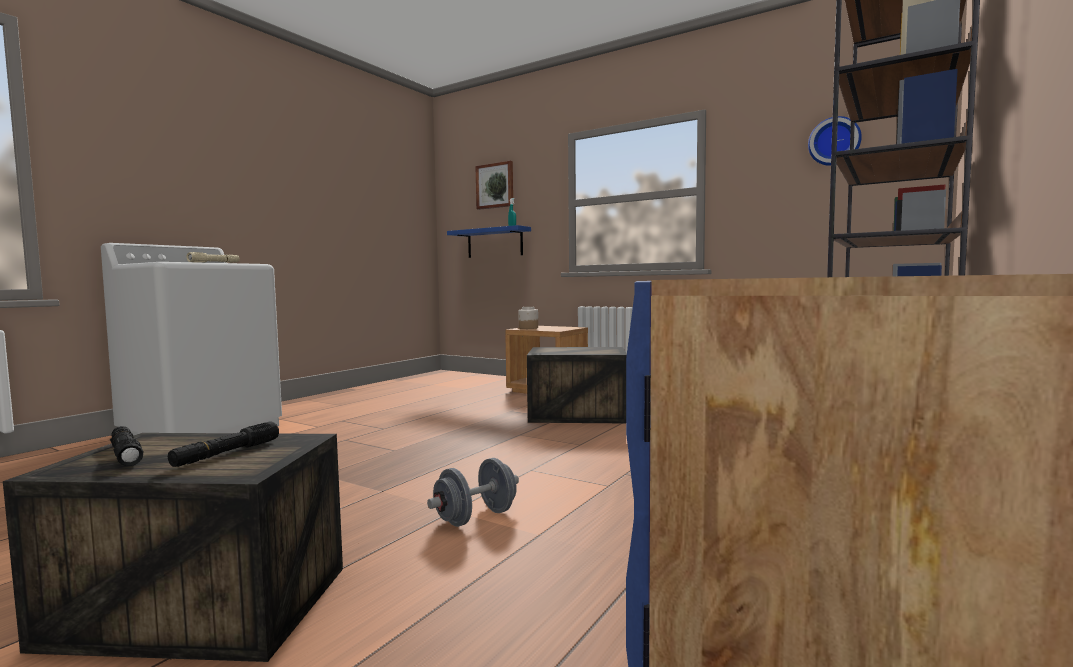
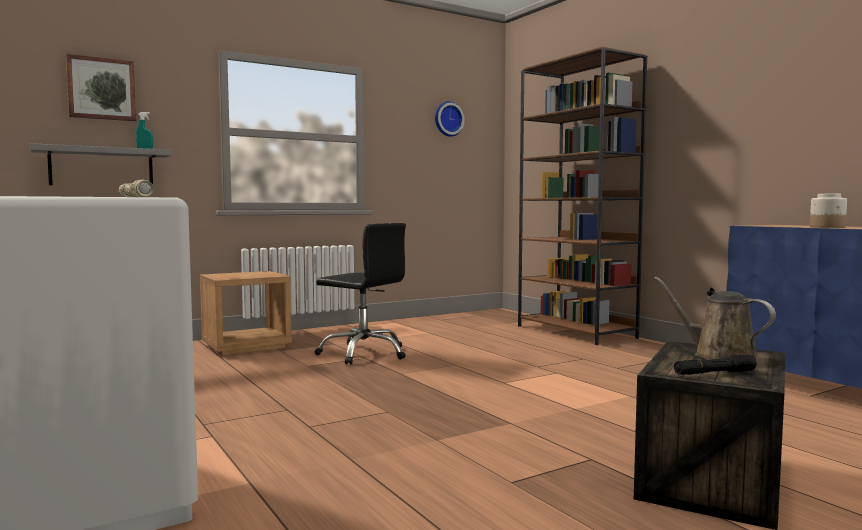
camera: 65 degrees left, 0 degrees up
(227, 453) = (718, 356): black flashlight -> brown watering can
(476, 517) = (592, 404): grey dumbbell -> none
(495, 243) = (102, 167): blue shelf -> grey shelf
(528, 328) = (229, 277): jar -> jar (827, 227)
(576, 415) = (364, 353): crate -> black office chair

